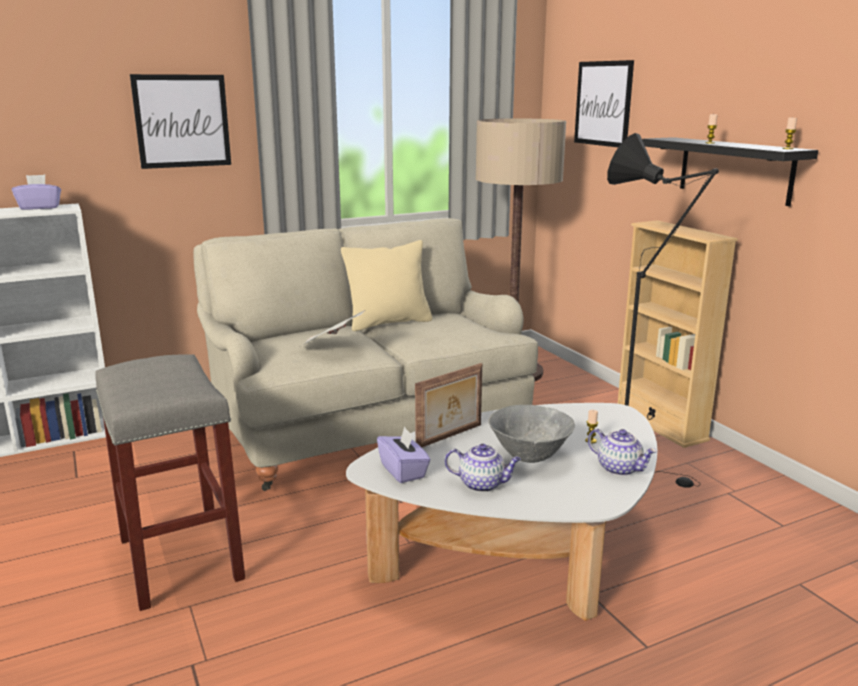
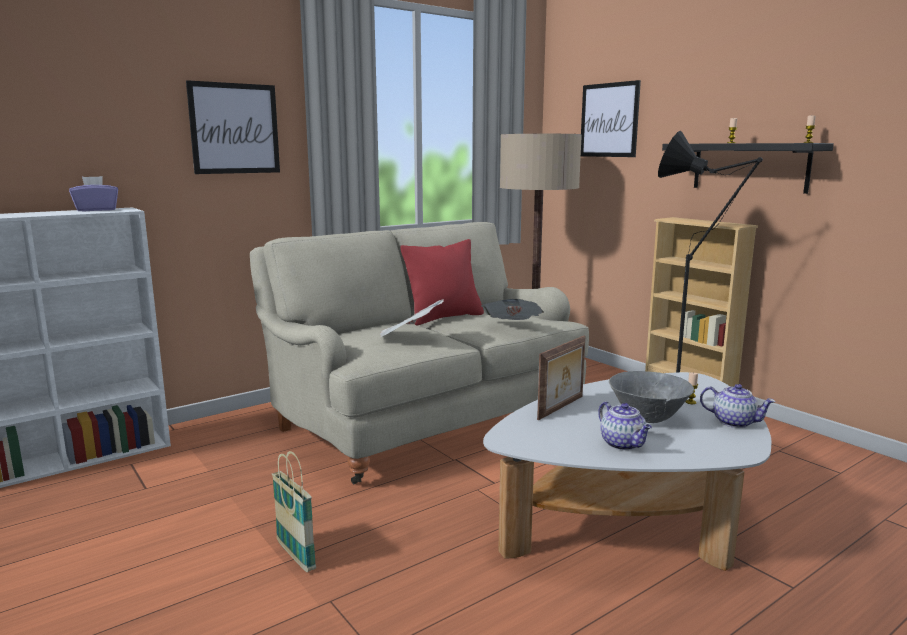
camera: 10 degrees left, 5 degrees down
(179, 558) = (295, 556): grey stool -> basket
(388, 323) = (444, 317): beige pillow -> red pillow
(403, 471) = (540, 439): purple tissue box -> none
(449, 339) = (512, 327): none -> newspaper
(482, 484) = (623, 444): teapot -> teapot turned 60 degrees clockwise

